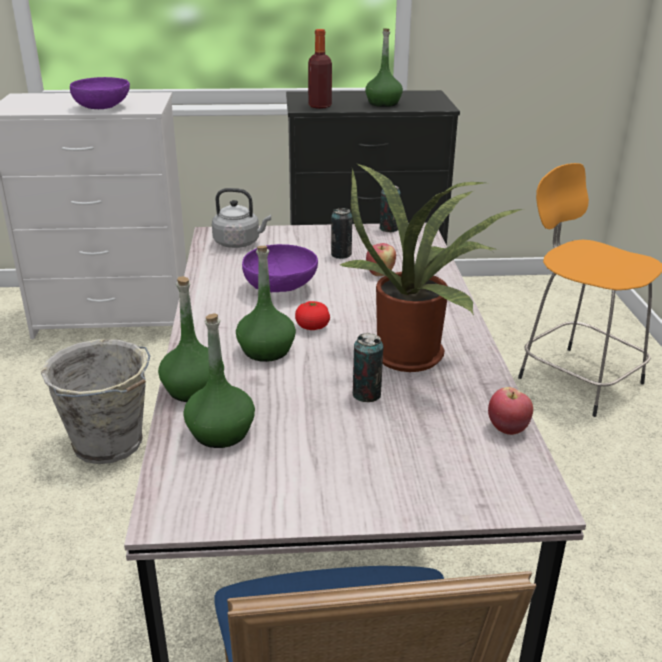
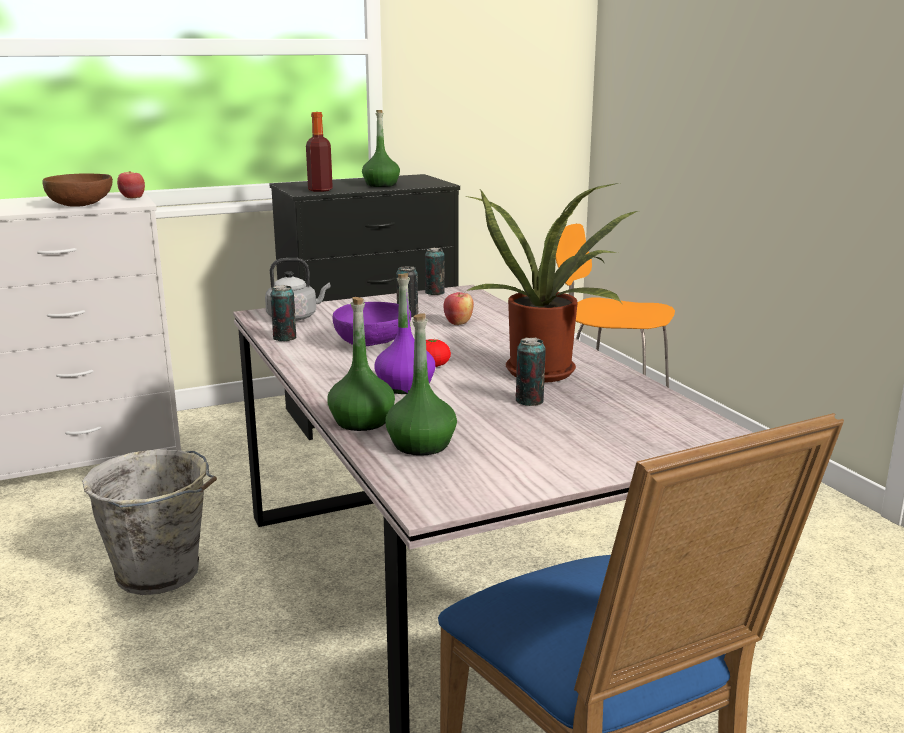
camera: 20 degrees left, 10 degrees down
(103, 107) = (81, 205): purple bowl -> brown bowl
(210, 268) = (284, 338): none -> can
(266, 350) = (405, 386): green bottle -> purple bottle
(507, 429) = (669, 404): apple -> apple (132, 197)

